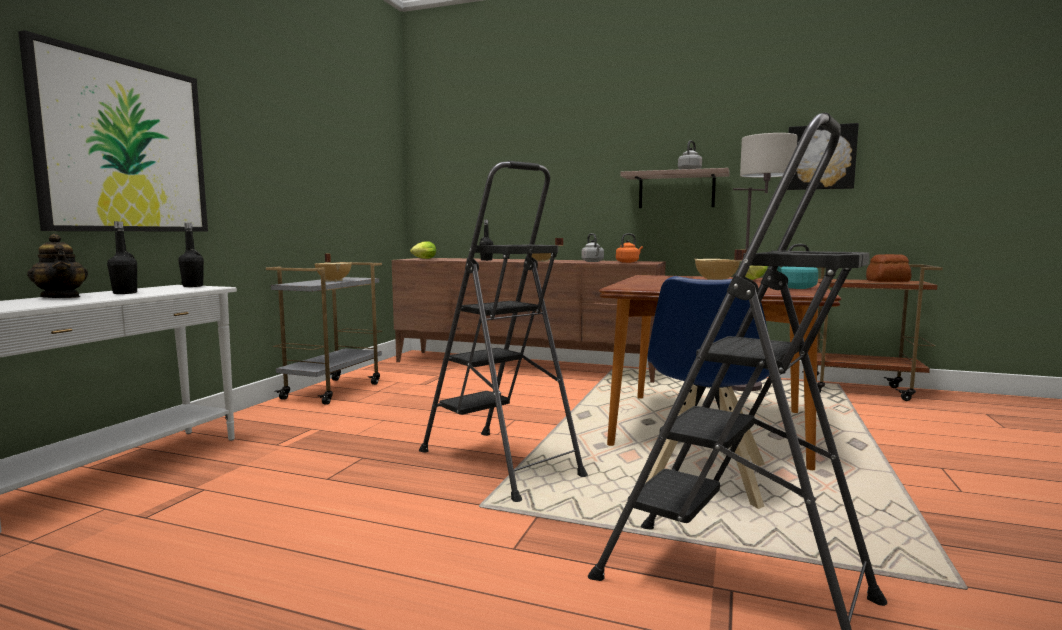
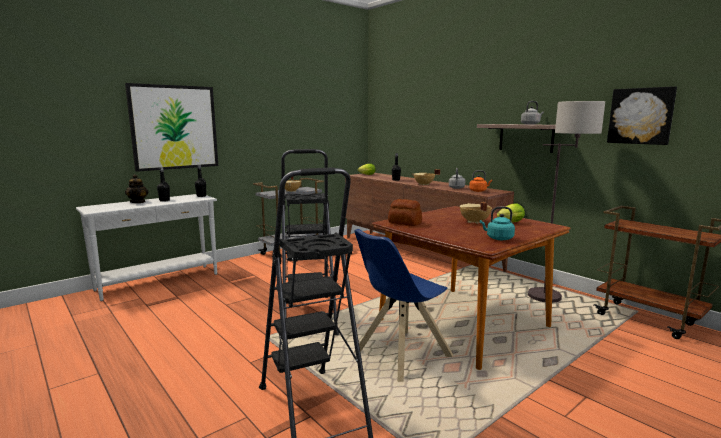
camera: 30 degrees right, 5 degrees up
(887, 281) = (680, 231): bread -> bread (405, 223)

